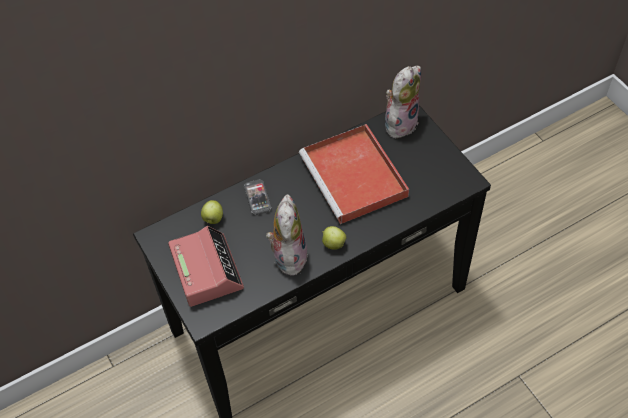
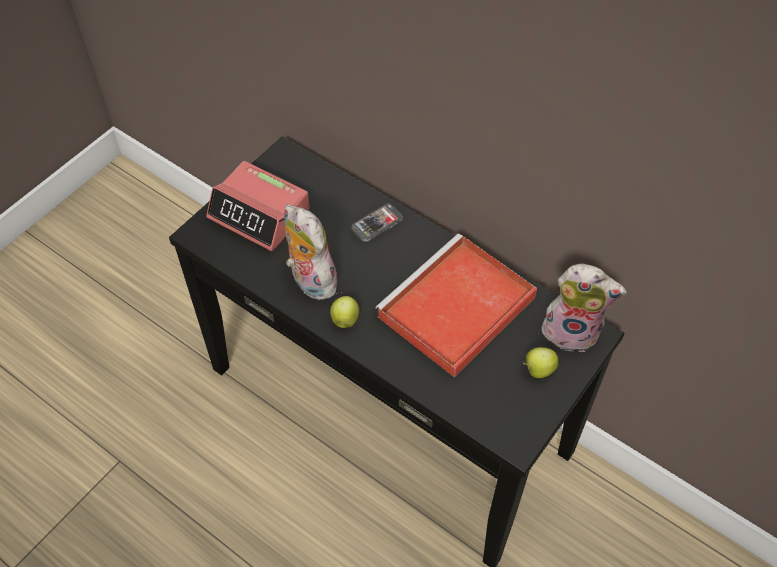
camera: 65 degrees right, 0 degrees up
(206, 270) = (259, 214): alarm clock -> alarm clock turned 75 degrees clockwise
(213, 219) = (329, 194): apple -> apple (538, 370)
(288, 255) = (310, 280): plush toy -> plush toy turned 105 degrees counterclockwise

